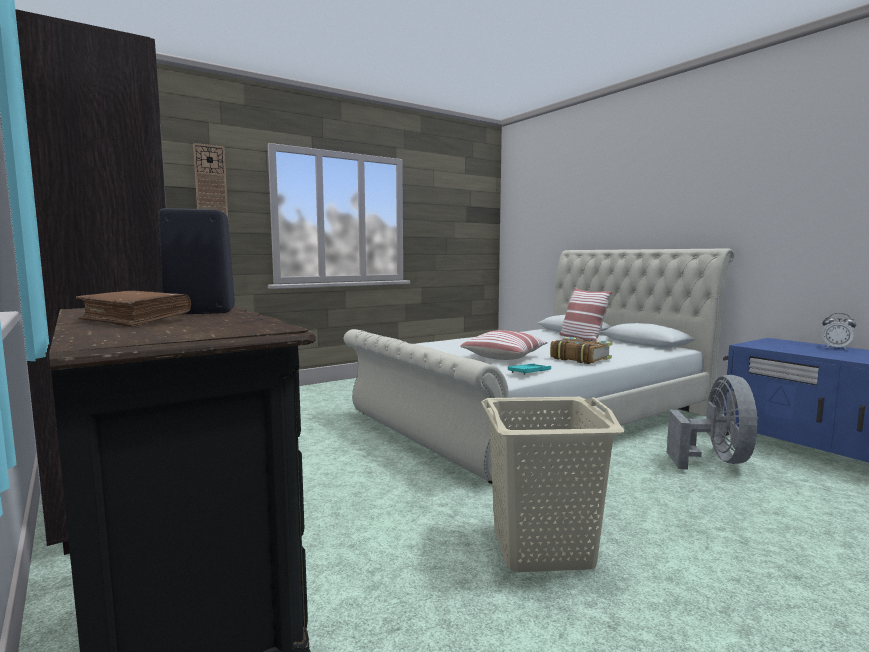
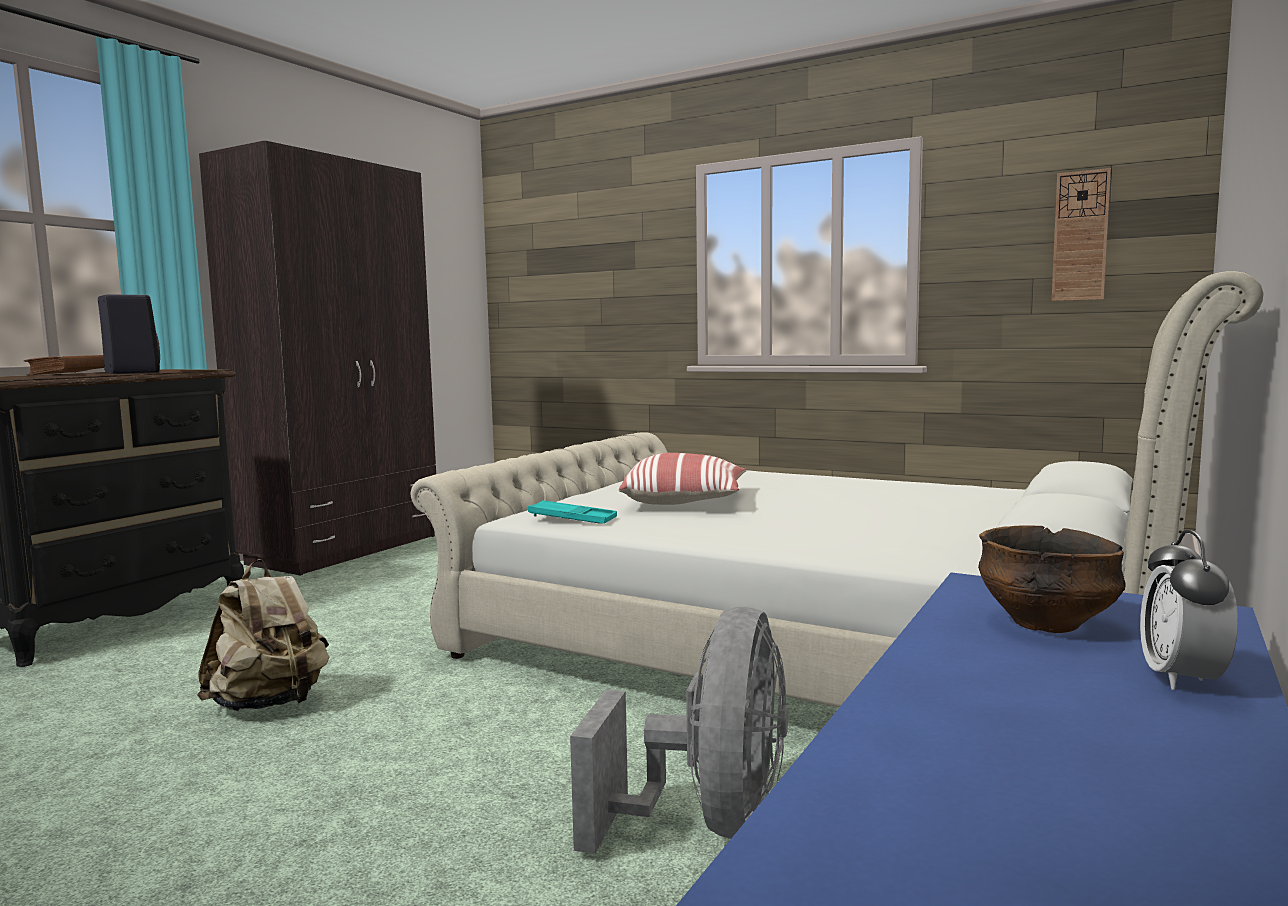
camera: 65 degrees right, 0 degrees up
(210, 184) = (629, 235): wall clock -> wall clock (1080, 236)
(541, 547) = (270, 704): beige laundry basket -> beige backpack
(580, 358) = (733, 528): book -> none
(582, 338) = (997, 516): pillow -> none
(716, 461) = (710, 822): grey fan -> grey fan turned 60 degrees counterclockwise
(790, 347) = (1046, 623): none -> bowl

